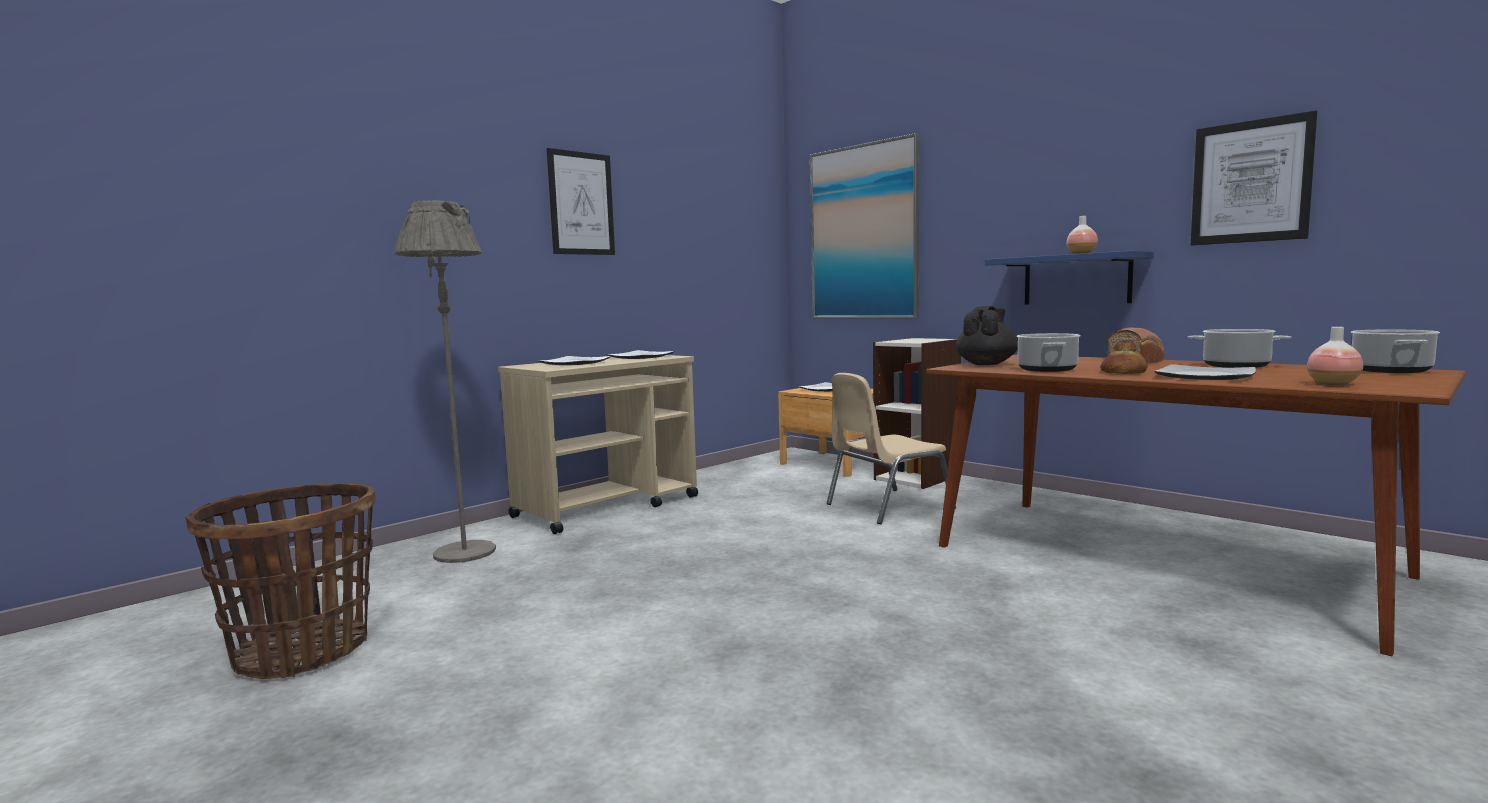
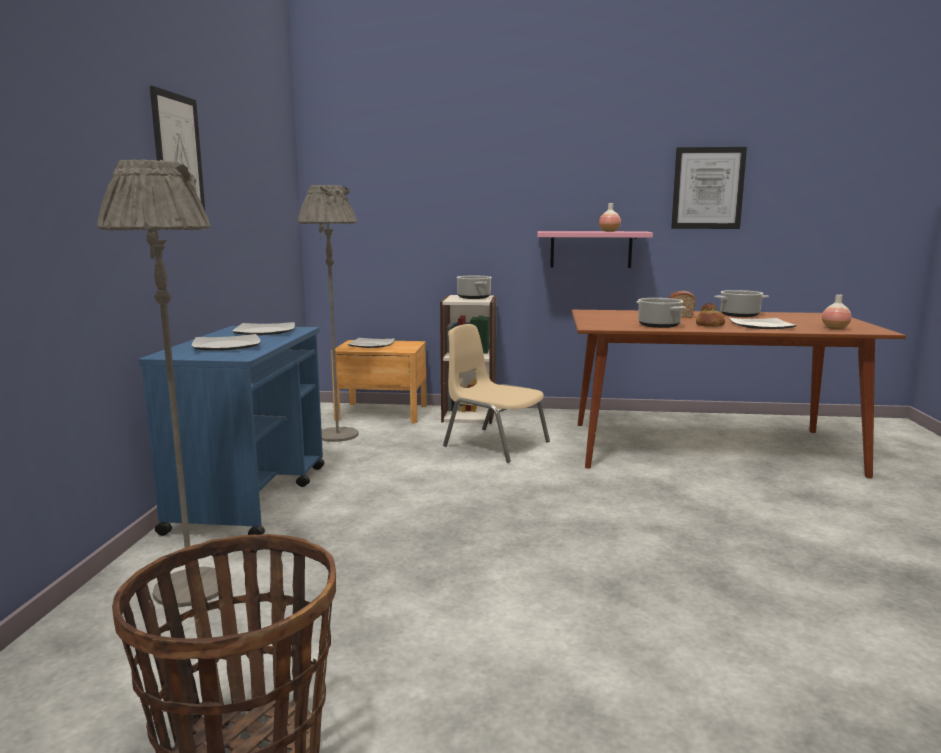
camera: 40 degrees left, 5 degrees up
(608, 506) = (251, 497): beige cart -> blue cart
(758, 475) = (337, 435): none -> grey floor lamp
(863, 233) = (394, 198): picture -> none
(886, 506) = (494, 444): beige chair -> beige chair turned 105 degrees clockwise
(987, 364) = (599, 322): black teapot -> none
(1076, 280) = (591, 249): blue shelf -> pink shelf
(1389, 370) = (815, 315): cooking pot -> cooking pot (473, 297)

